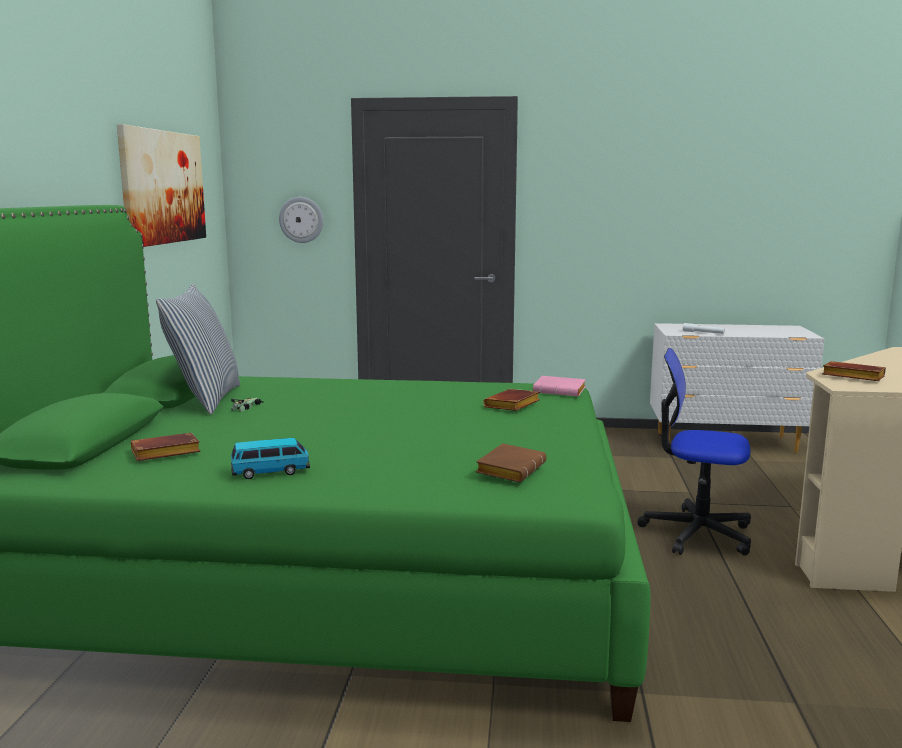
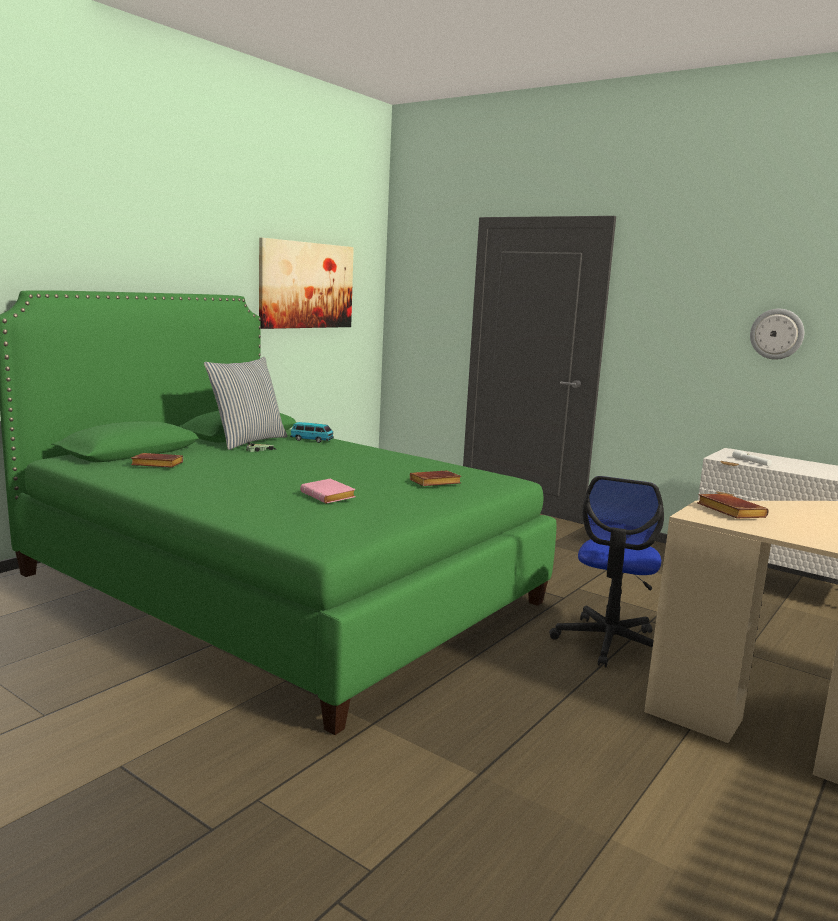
camera: 30 degrees right, 0 degrees up
(270, 472) = (185, 486): toy car -> toy car (312, 440)
(301, 220) = (434, 318): wall clock -> wall clock (777, 334)
(510, 469) = (319, 516): brown book -> none
(561, 391) = (500, 482): pink book -> pink book (329, 496)
(697, 533) = (609, 642): office chair -> office chair turned 120 degrees counterclockwise

